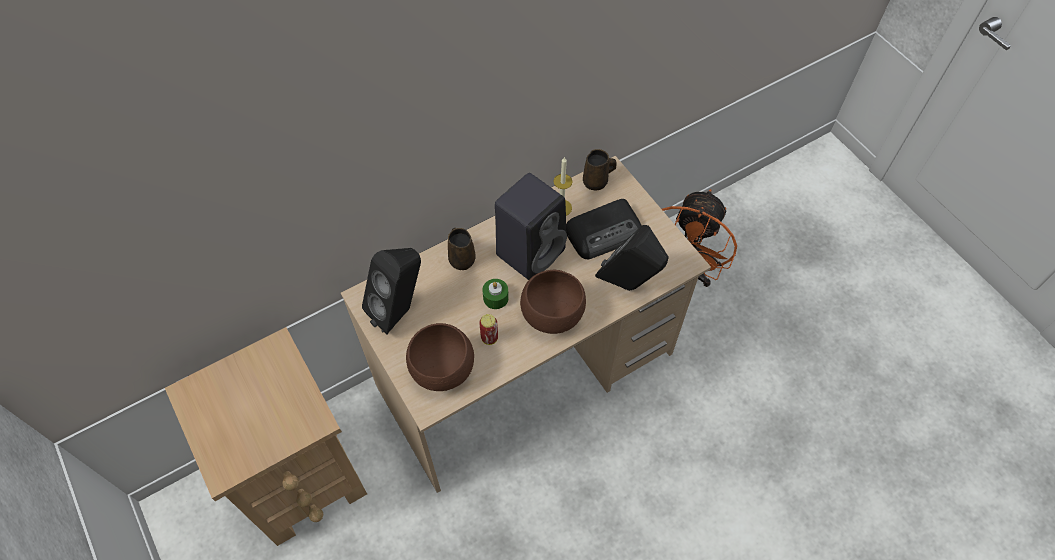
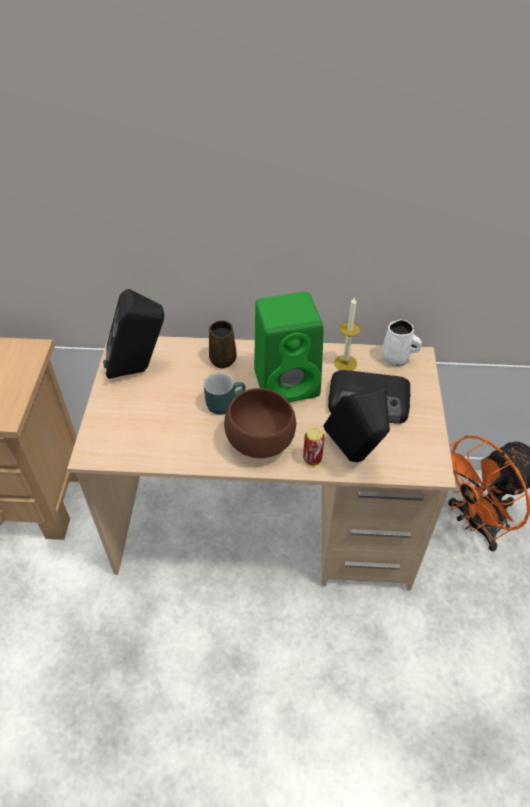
camera: 35 degrees right, 10 degrees down
(444, 371) = (129, 434): brown bowl -> none
(489, 338) = (190, 430): can -> can (312, 459)
(495, 298) = (224, 402): green candle -> turquoise mug
(531, 250) = (288, 382): black speaker -> green speaker
(596, 182) = (396, 359): brown mug -> white mug

